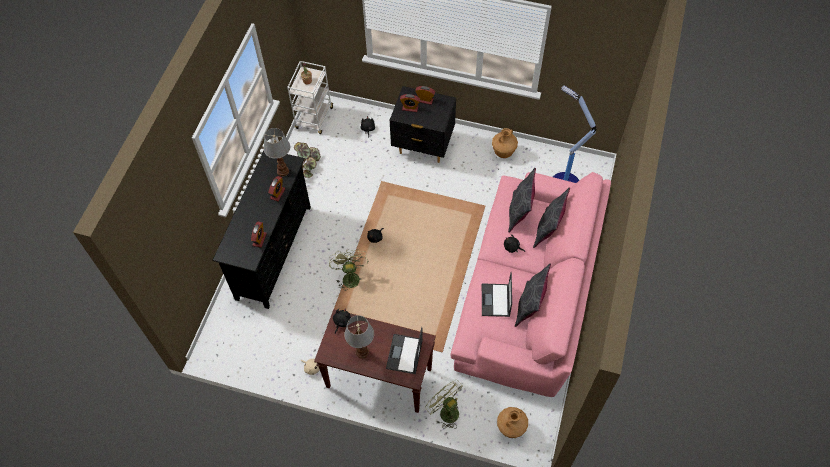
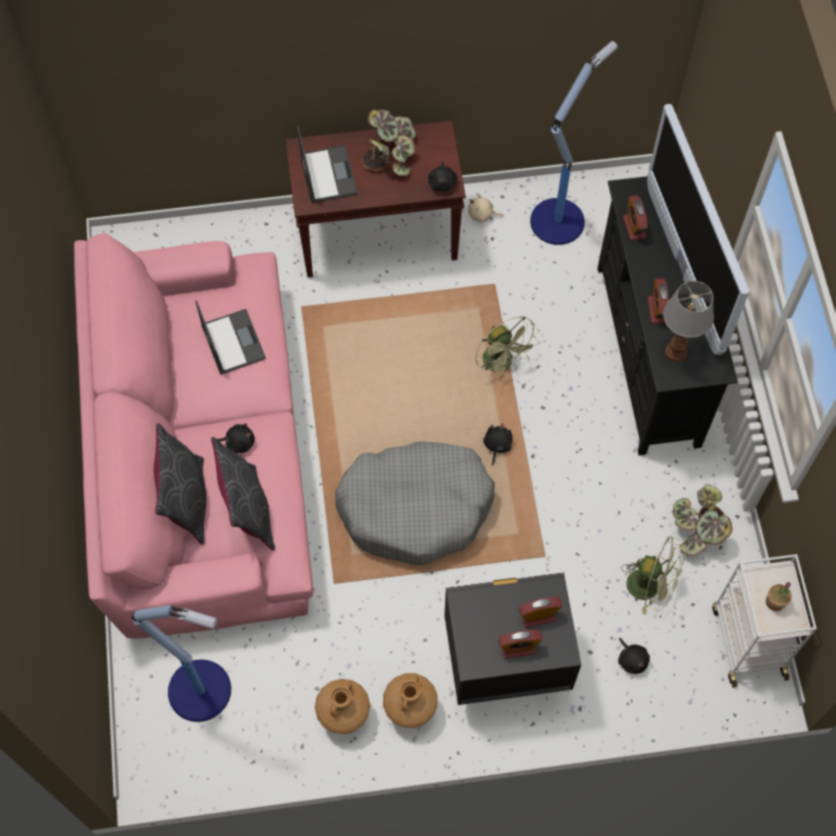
camera: 155 degrees right, 5 degrees up
(250, 209) = (682, 269): none -> television
(271, 346) = (558, 220): none -> floor lamp
(362, 352) = (390, 154): table lamp -> potted plant
(430, 224) = (415, 507): none -> grey dog bed
(445, 411) = (262, 231): green fan -> green fan (650, 586)
(511, 428) = (160, 243): brown vase -> brown vase (410, 710)
(529, 306) = (176, 357): grey pillow -> none

